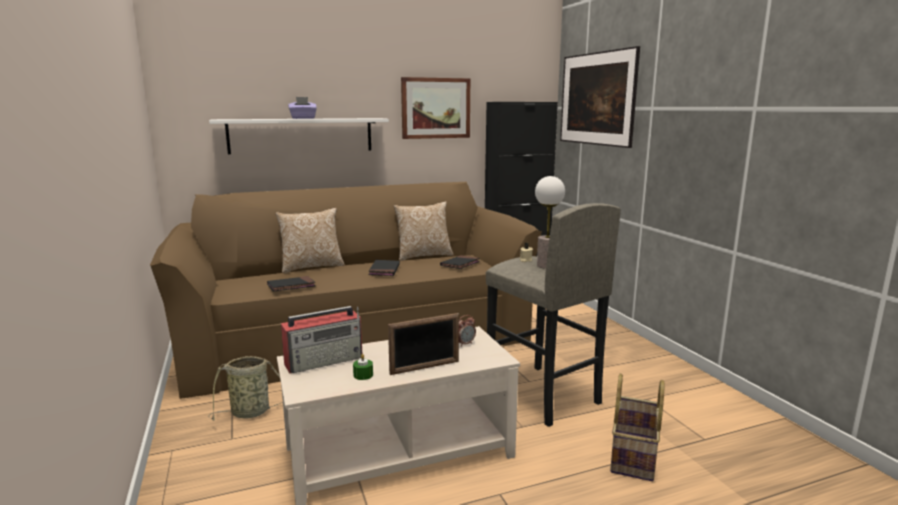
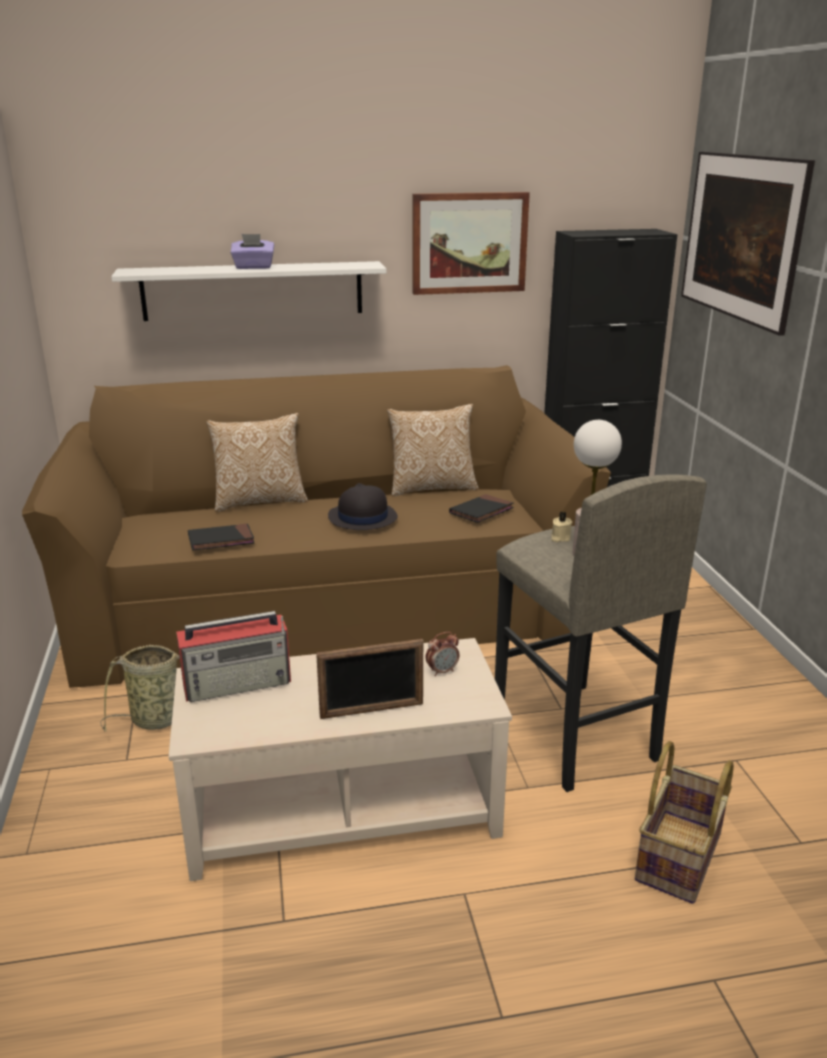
camera: 10 degrees right, 10 degrees up
(363, 375) = (283, 715): green candle -> none
(384, 270) = (362, 517): black book -> black hat

